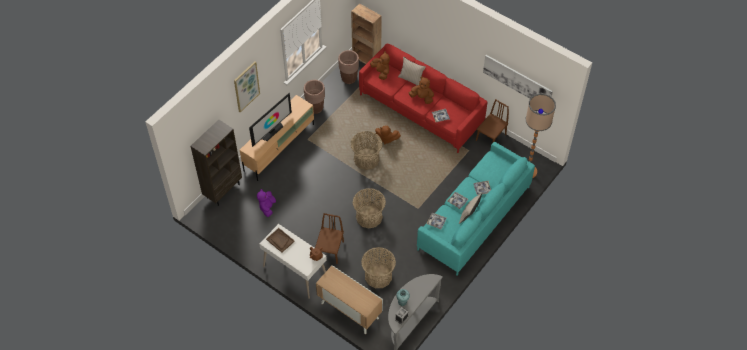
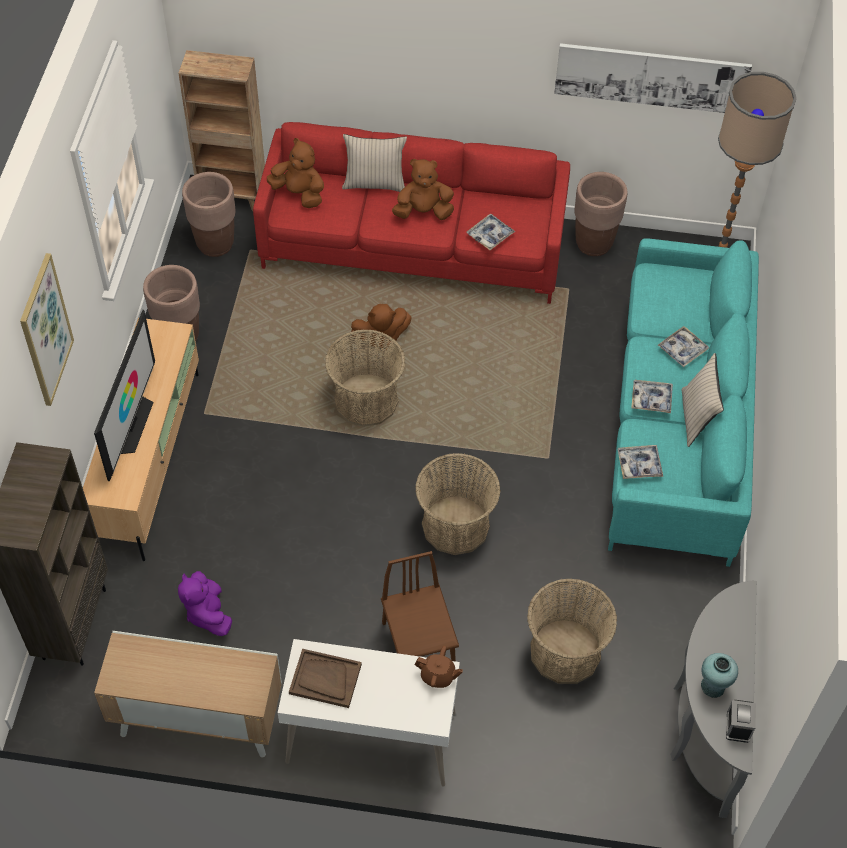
camera: 30 degrees left, 0 degrees up
(349, 311) = (555, 767): cabinet -> cabinet (197, 720)
(491, 137) = (594, 244): brown chair -> brown planter

